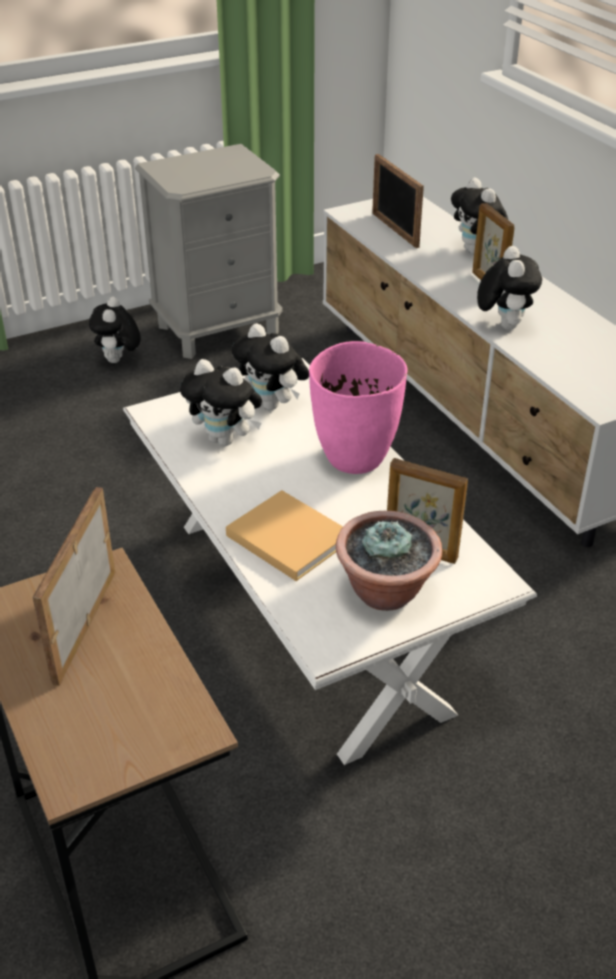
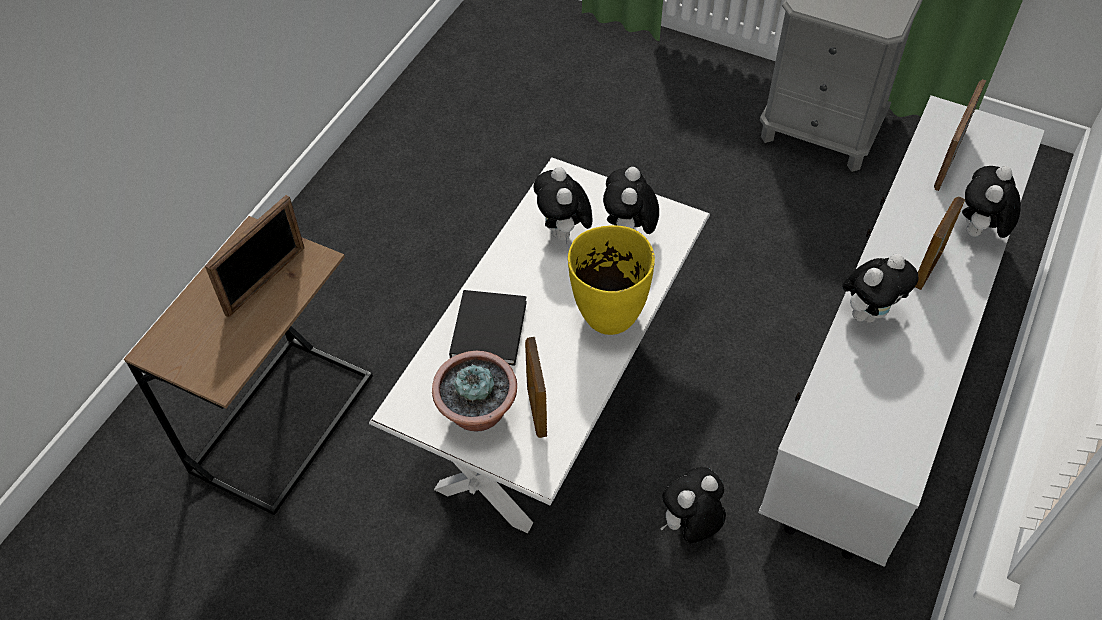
camera: 55 degrees right, 15 degrees up
(84, 625) = (266, 281): picture frame -> picture frame turned 150 degrees clockwise
(118, 361) = (716, 105): plush toy -> plush toy (690, 525)
(286, 536) = (489, 327): beige book -> black book
(355, 459) = (608, 317): pink vase -> yellow vase

